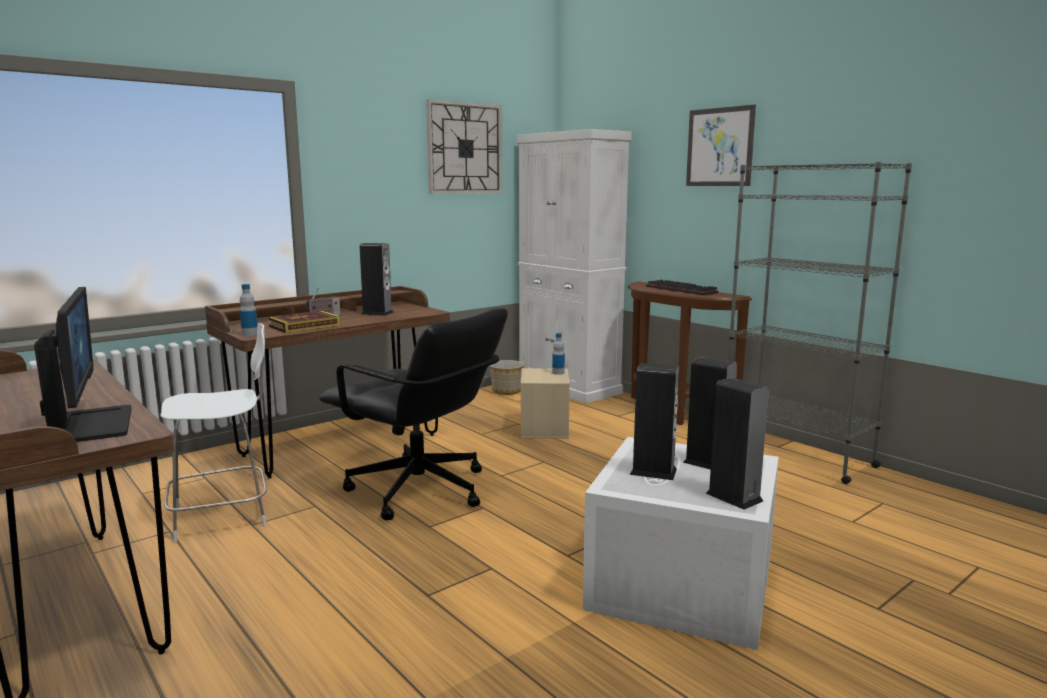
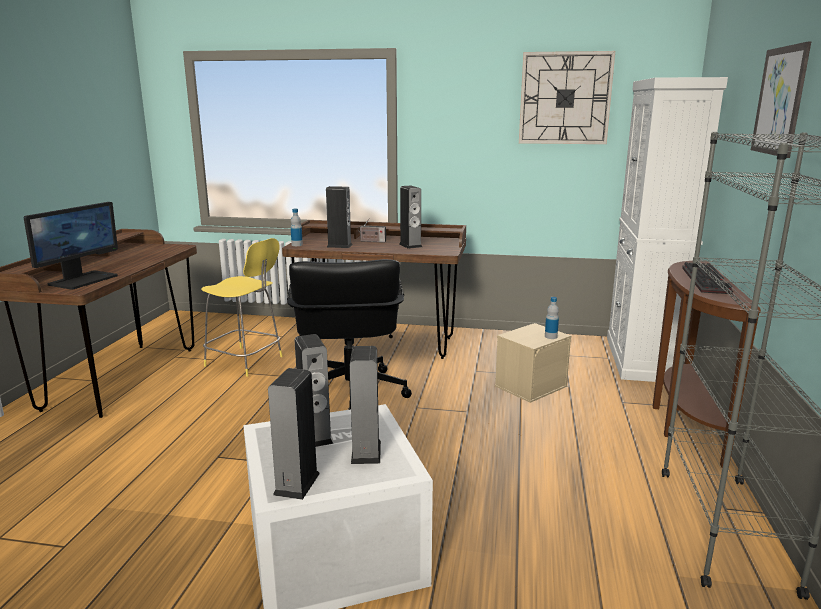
camera: 50 degrees right, 5 degrees up
(224, 515) = (246, 362): white stool -> yellow stool
(305, 326) = (339, 246): book -> speaker
(507, 391) = (576, 344): planter -> none

